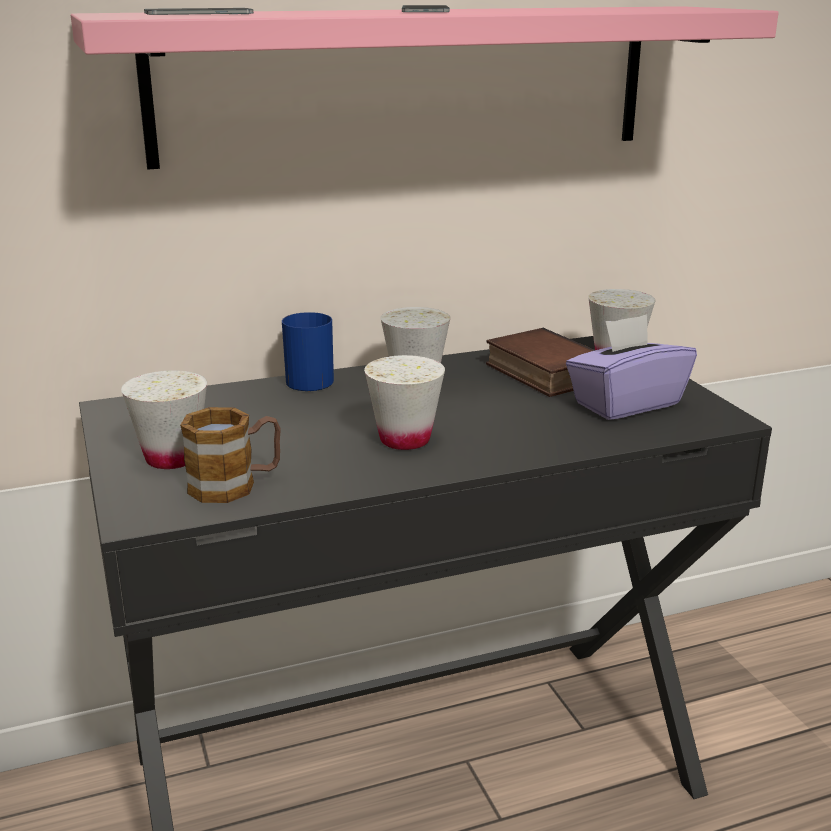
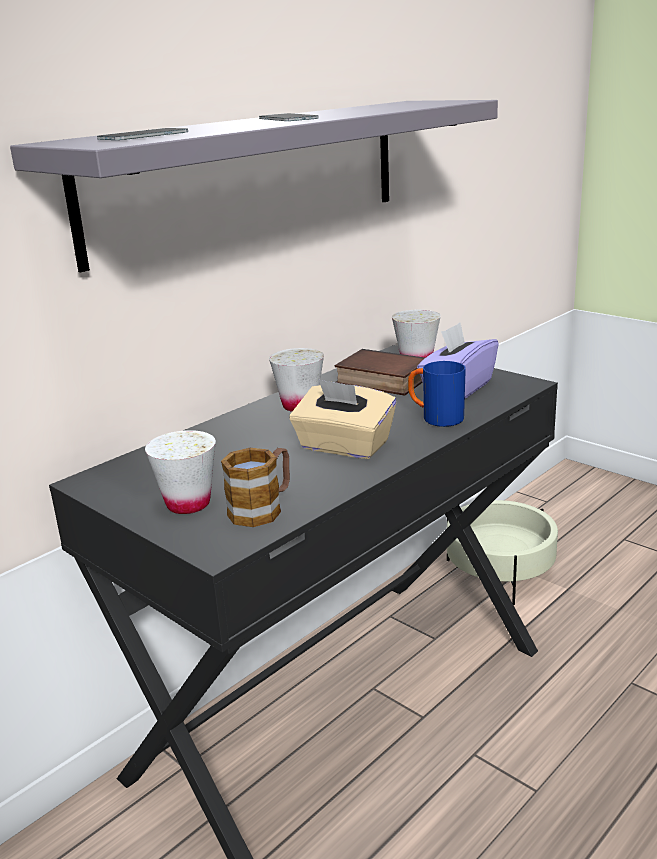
camera: 25 degrees left, 0 degrees up
(304, 380) = (217, 424): blue mug -> blue mug (435, 418)
(405, 440) = (344, 447): white cup -> beige tissue box
(408, 83) = (252, 176): pink shelf -> grey shelf
(728, 675) = (500, 572): none -> beige planter

